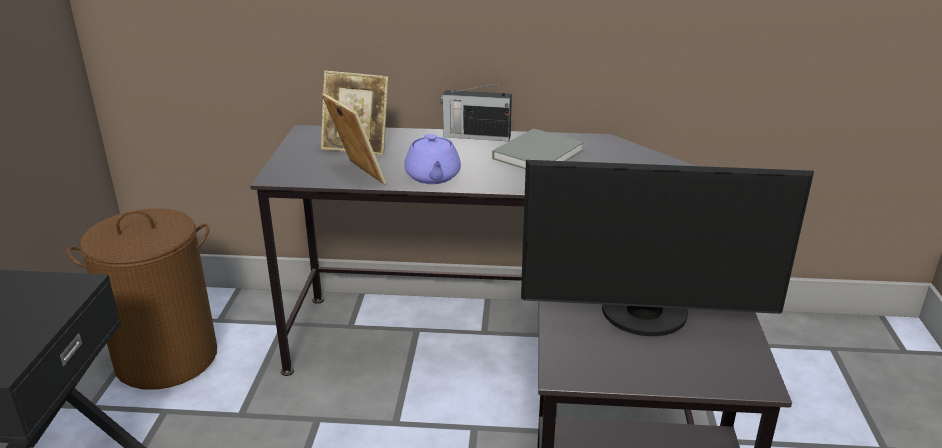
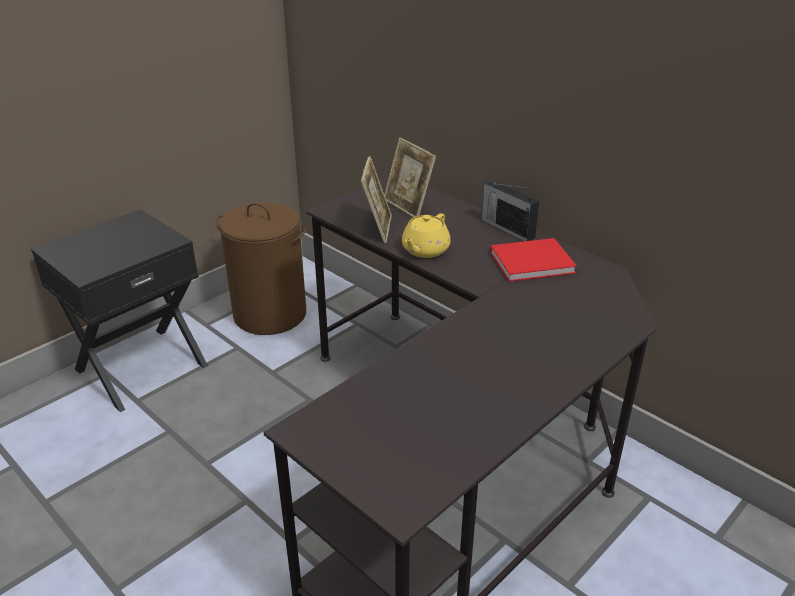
camera: 40 degrees right, 5 degrees up
(433, 177) = (425, 250): purple teapot -> yellow teapot
(539, 153) = (534, 262): grey book -> red book
(645, 317) = (403, 425): monitor -> none

